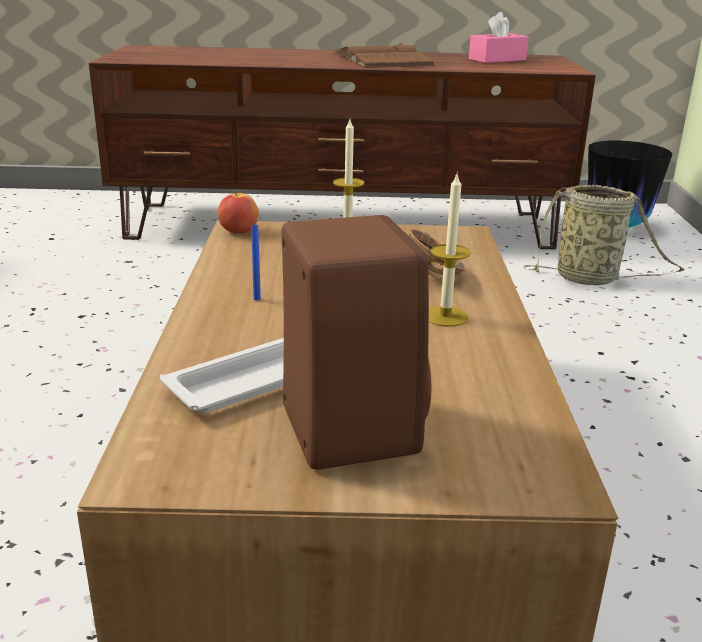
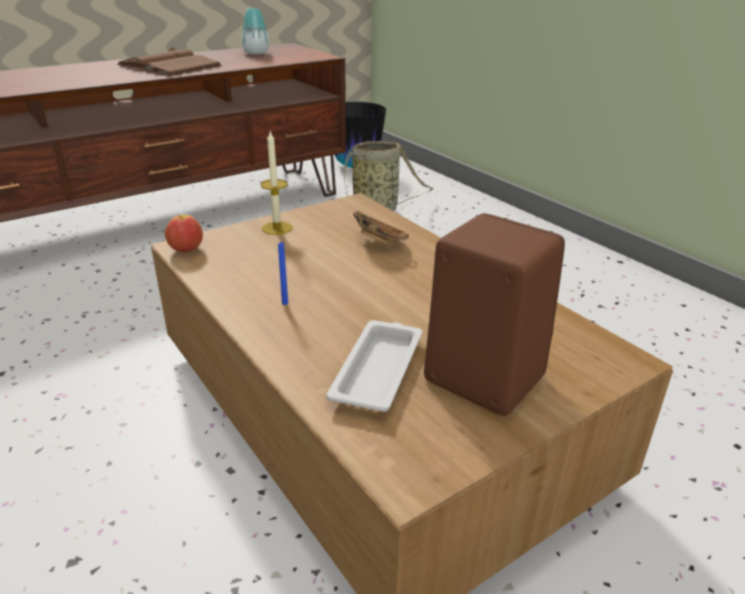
camera: 35 degrees left, 5 degrees up
(445, 316) = (426, 271): candle -> none
(497, 59) = (256, 53): pink tissue box -> vase

